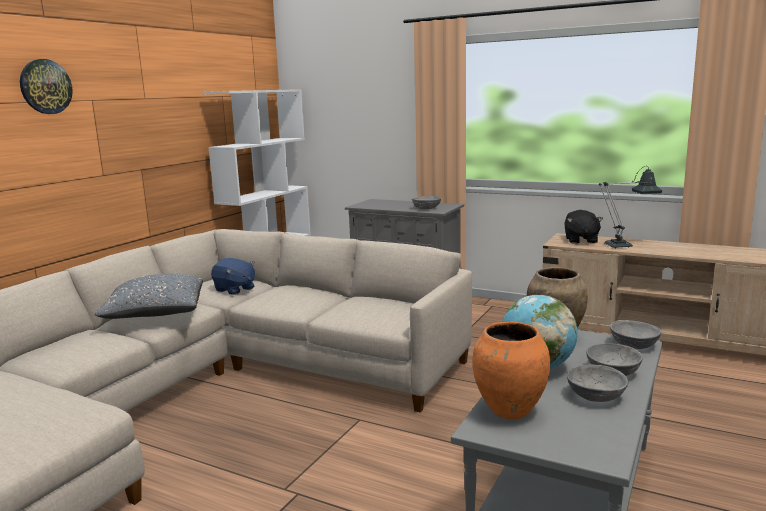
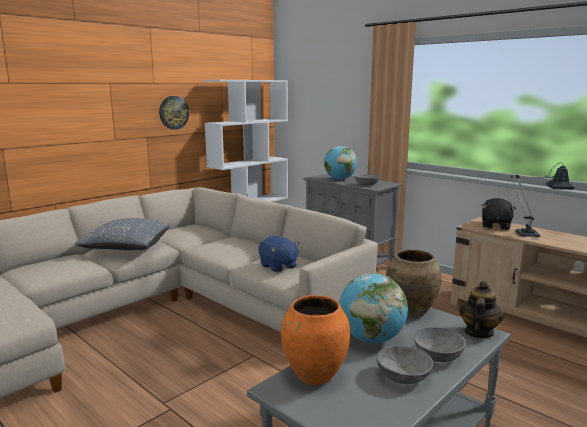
camera: 15 degrees right, 0 degrees up
(45, 86) = (72, 72): wall clock -> wall clock (173, 112)
(234, 289) = (195, 236): blue plush toy -> blue plush toy (278, 266)
(389, 205) = (339, 179): none -> globe
(633, 345) = (478, 332): grey bowl -> teapot

